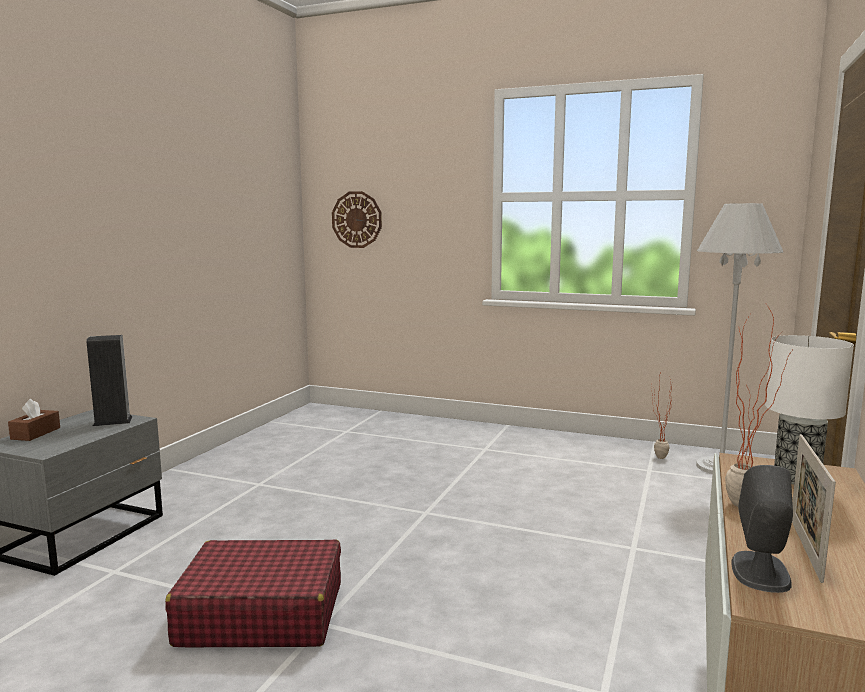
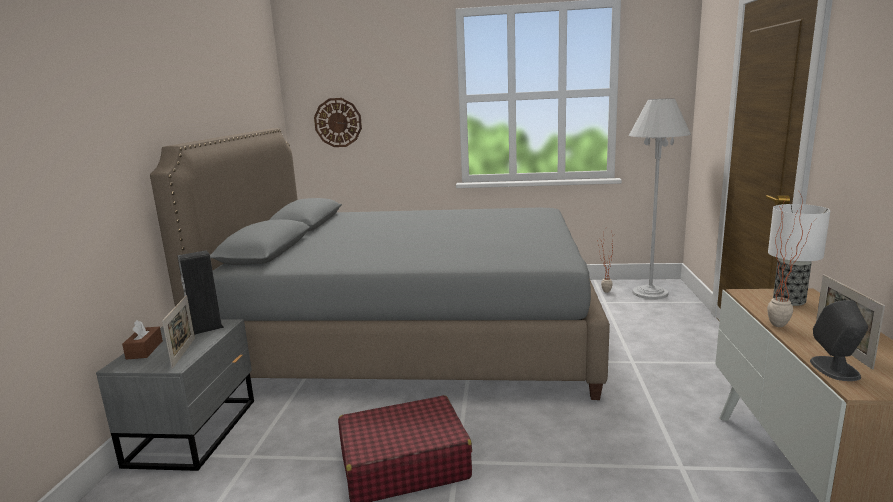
camera: 15 degrees left, 5 degrees up
(66, 441) = (184, 352): none -> picture frame
(382, 474) = (413, 336): none -> grey bed

